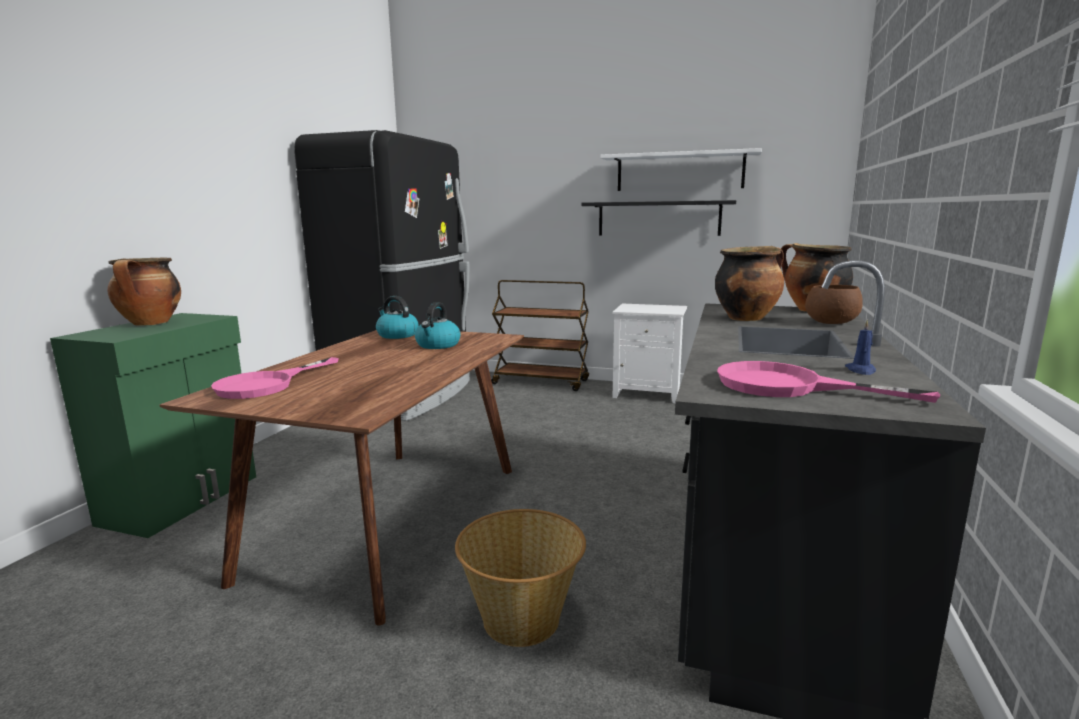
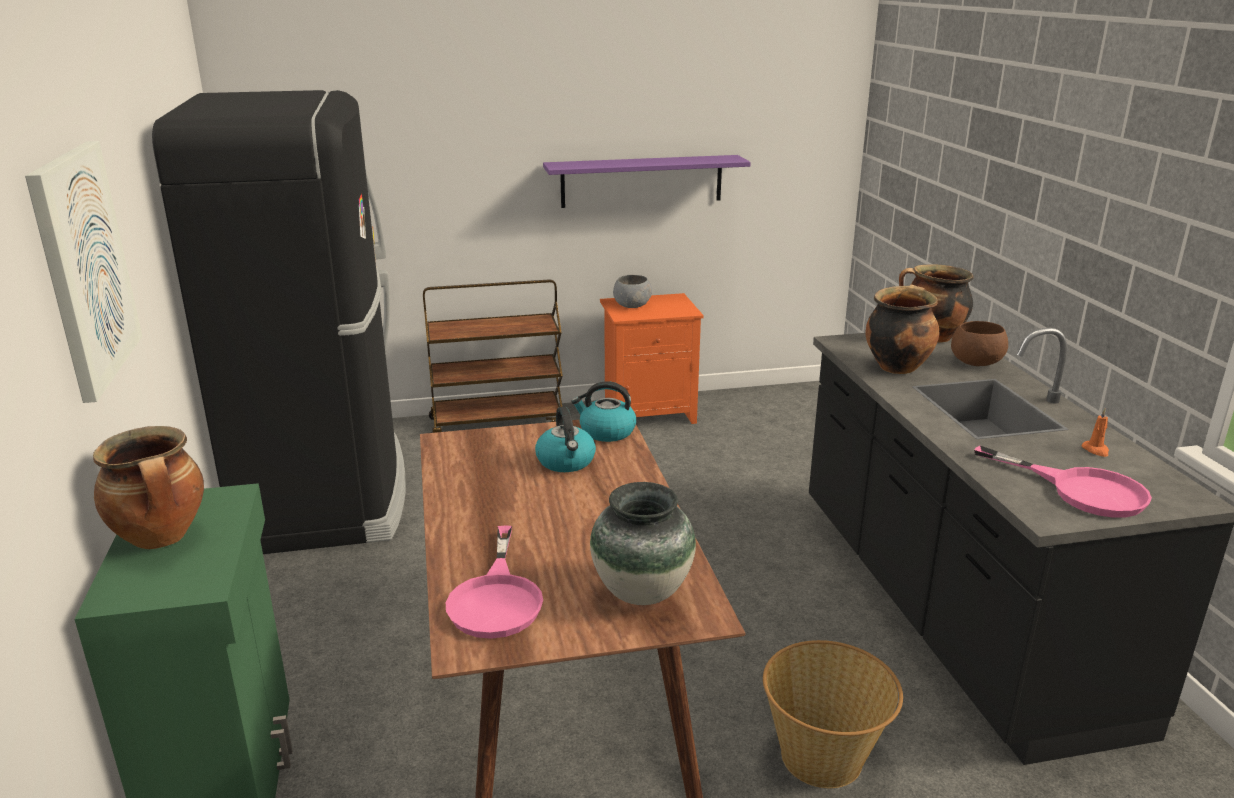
camera: 30 degrees left, 10 degrees up
(171, 171) = (84, 267): none -> picture
(350, 398) = (642, 592): none -> vase
(397, 335) = (474, 450): kettle -> kettle (606, 432)
(637, 307) = (631, 306): none -> grey bowl
(649, 393) = (650, 413): white nightstand -> orange nightstand
(658, 218) = (642, 181): black shelf -> purple shelf
(679, 171) = (667, 118): white shelf -> none
(788, 386) = (1081, 490): pink frying pan -> pink frying pan turned 135 degrees counterclockwise
(861, 370) = (1096, 450): blue candle -> orange candle

